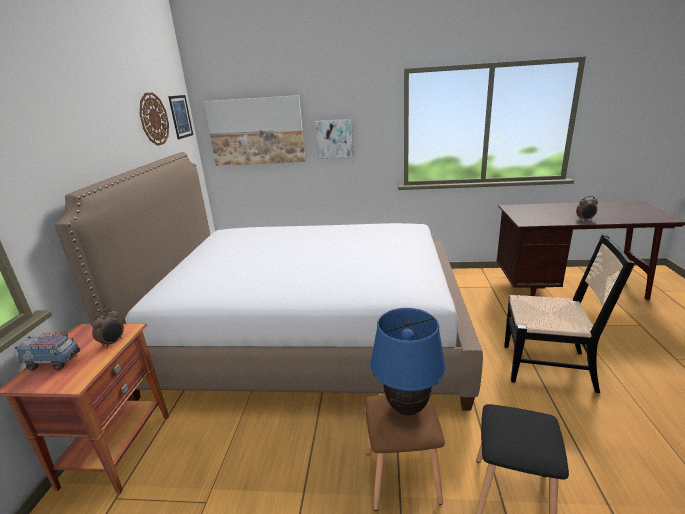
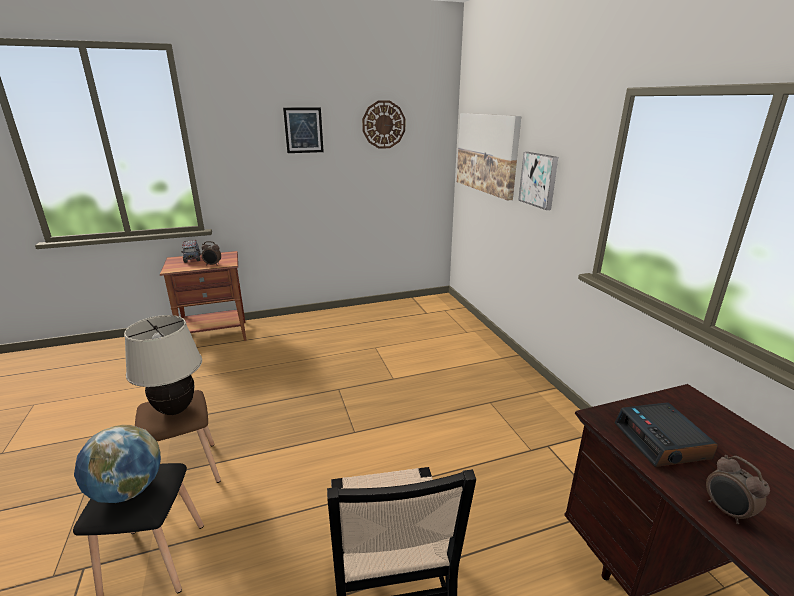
camera: 65 degrees right, 0 degrees up
(181, 116) = (432, 126): picture -> picture (303, 130)
(309, 334) = (370, 368): bed -> none
(407, 408) = (175, 410): blue table lamp -> beige table lamp
(526, 432) = (127, 490): none -> globe
(543, 218) = (662, 442): none -> alarm clock

